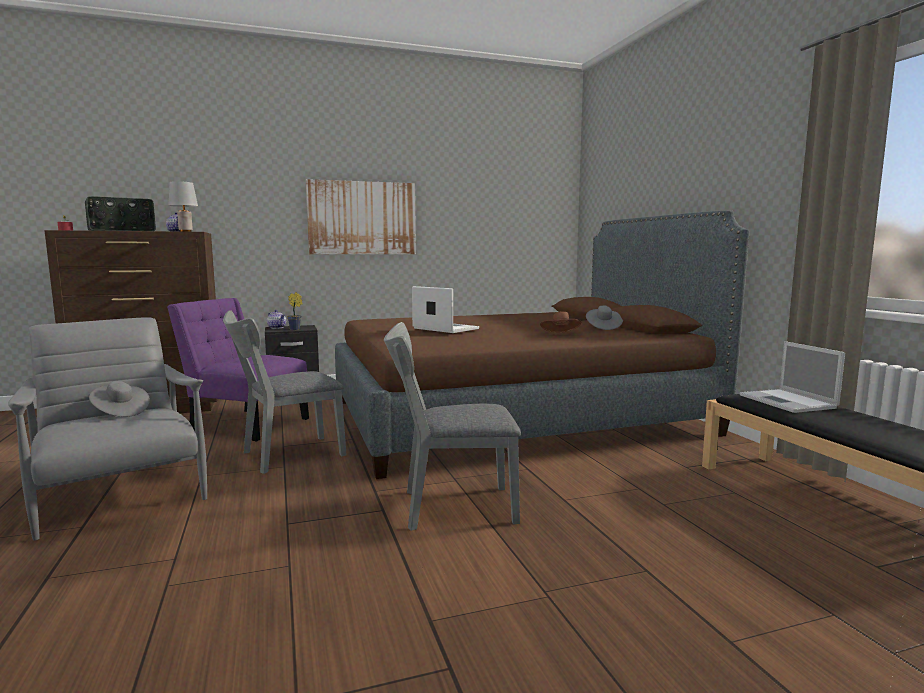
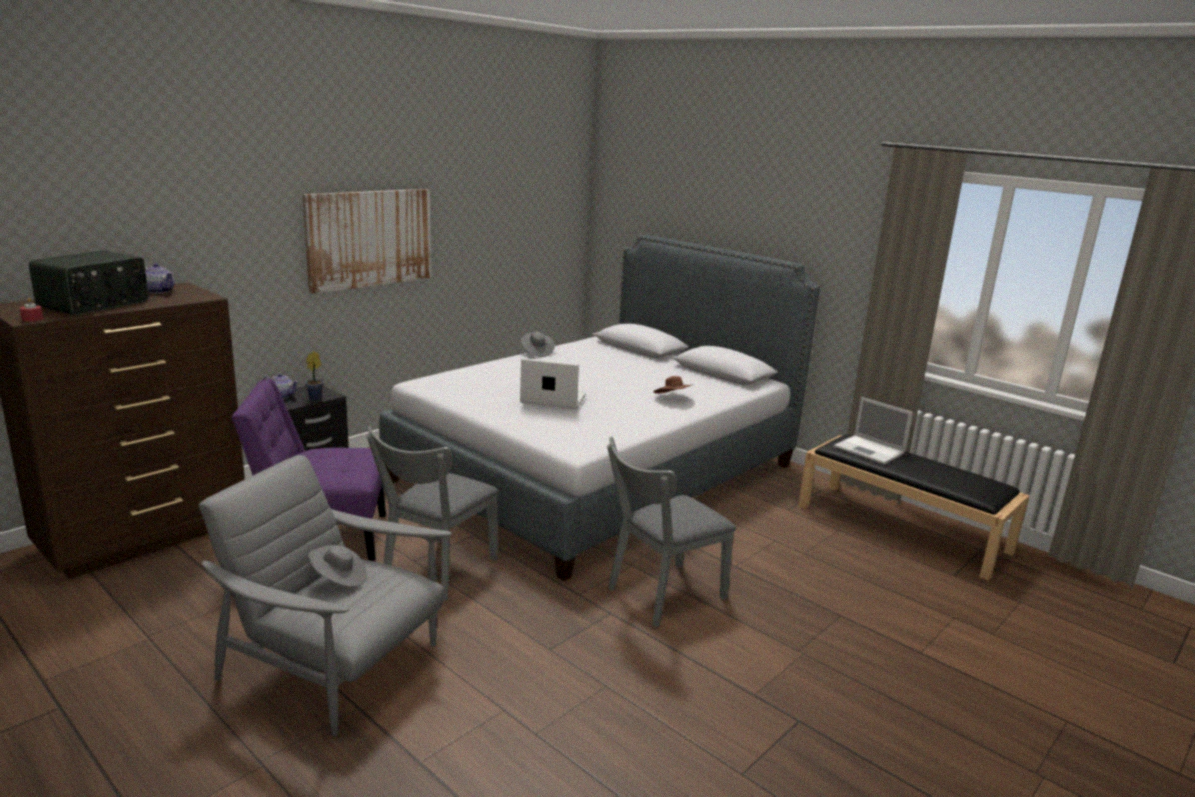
camera: 30 degrees left, 10 degrees up
(186, 231) = (195, 298): grey table lamp -> none
(515, 417) = (598, 472): brown bed -> grey bed
(603, 327) = (686, 375): grey hat -> grey hat (536, 352)

